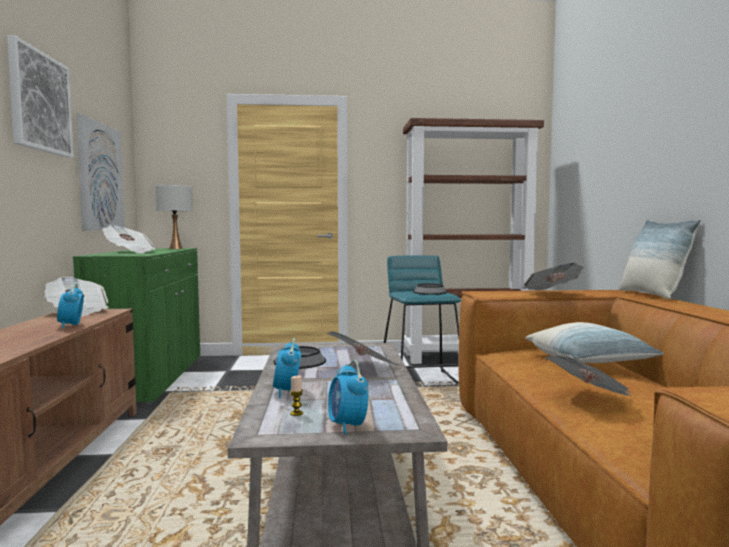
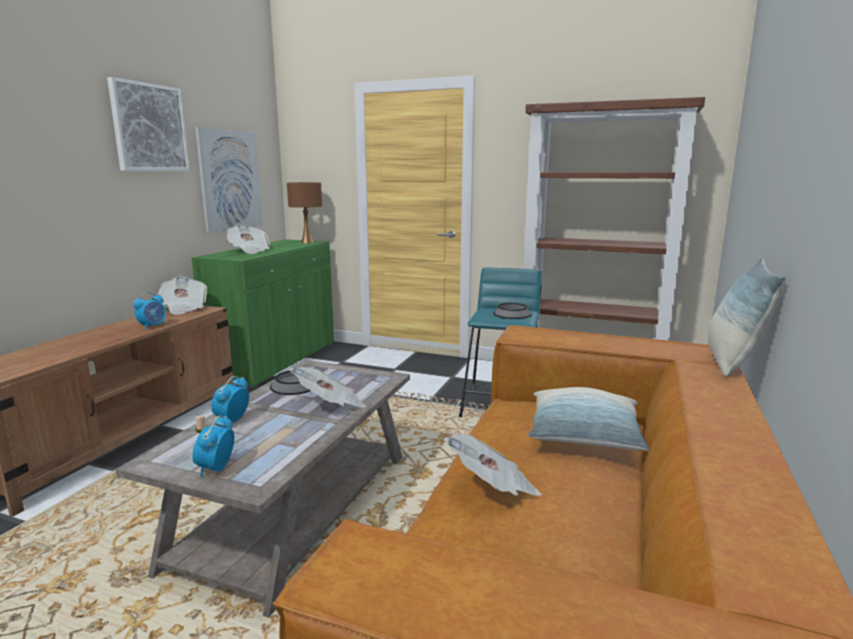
camera: 25 degrees right, 10 degrees up
(71, 326) = (153, 326): alarm clock -> alarm clock turned 150 degrees counterclockwise
(176, 248) = (307, 242): white table lamp -> brown table lamp
(551, 293) = (597, 343): newspaper -> none

